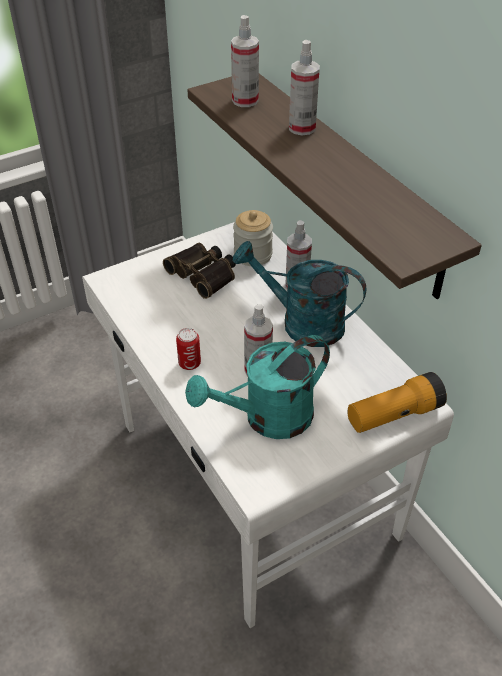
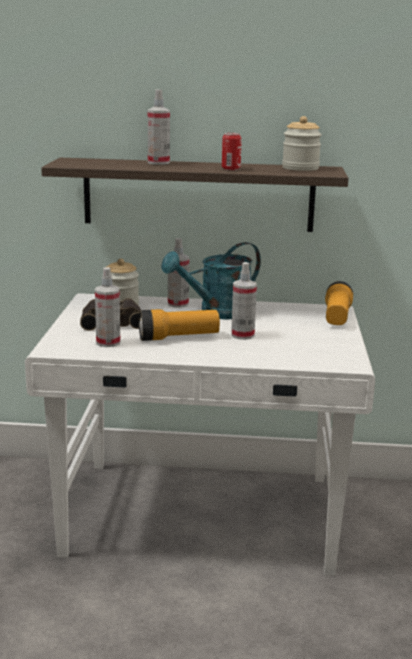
camera: 55 degrees left, 25 degrees down
(189, 363) = (201, 350): can -> can (231, 169)
(207, 332) = (178, 337): none -> flashlight
(245, 100) = (94, 163): spray bottle -> spray bottle (108, 342)
(267, 419) = (292, 345): turquoise watering can -> none
(410, 222) = (300, 168): none -> jar

